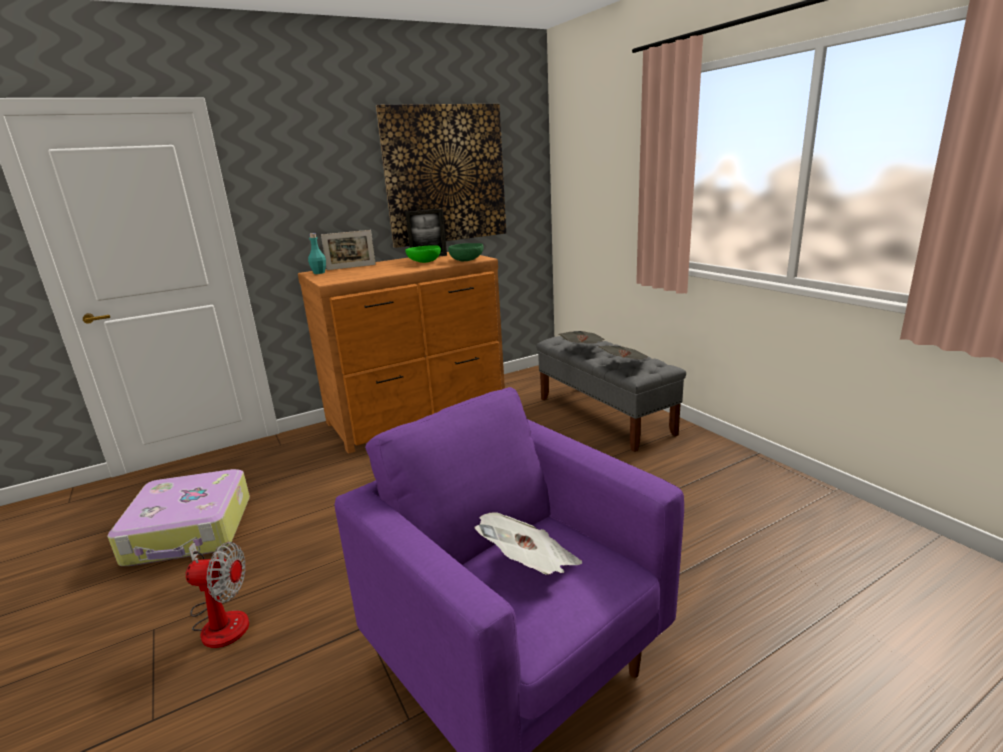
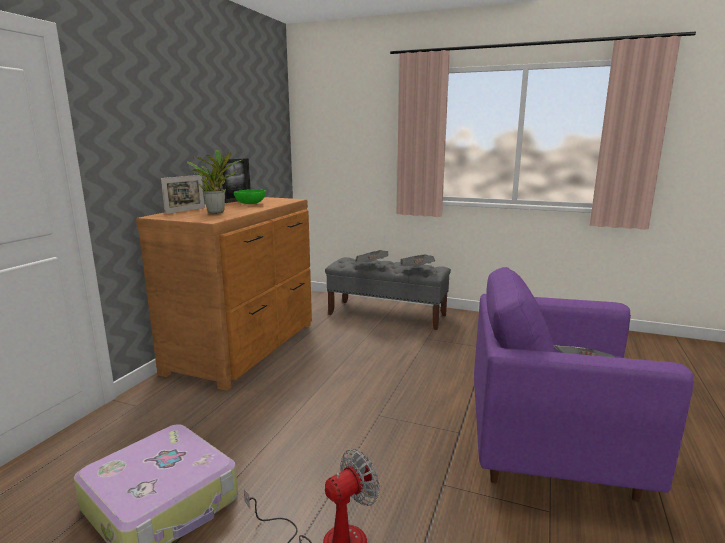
camera: 40 degrees left, 5 degrees down
(319, 273) = (166, 216): turquoise bottle -> none
(366, 271) = (217, 212): none -> potted plant
(445, 175) = (235, 129): picture -> none
(467, 260) = (285, 201): green bowl -> none

